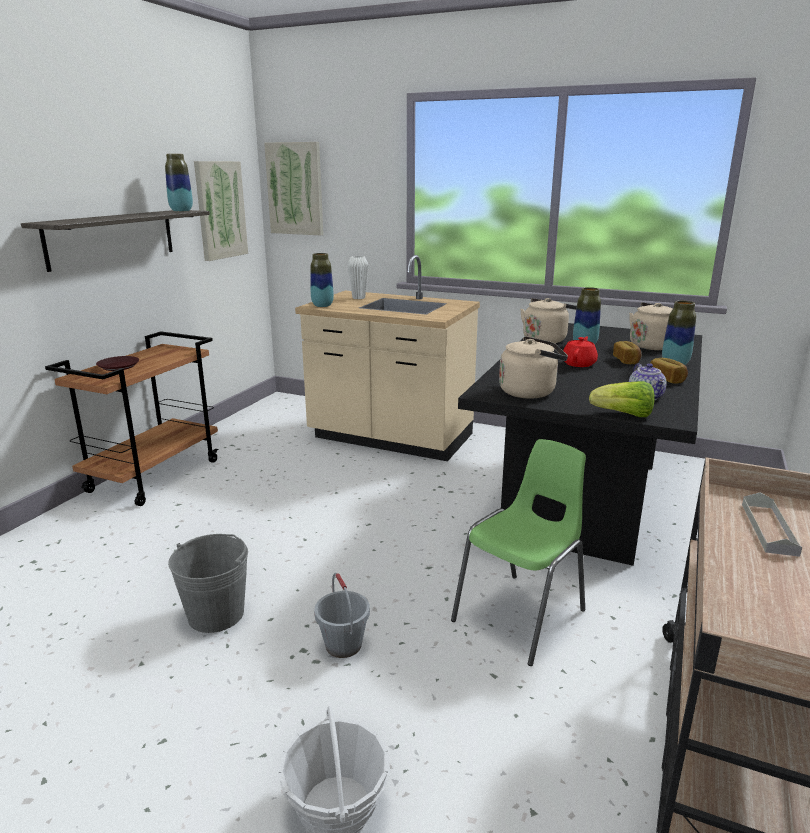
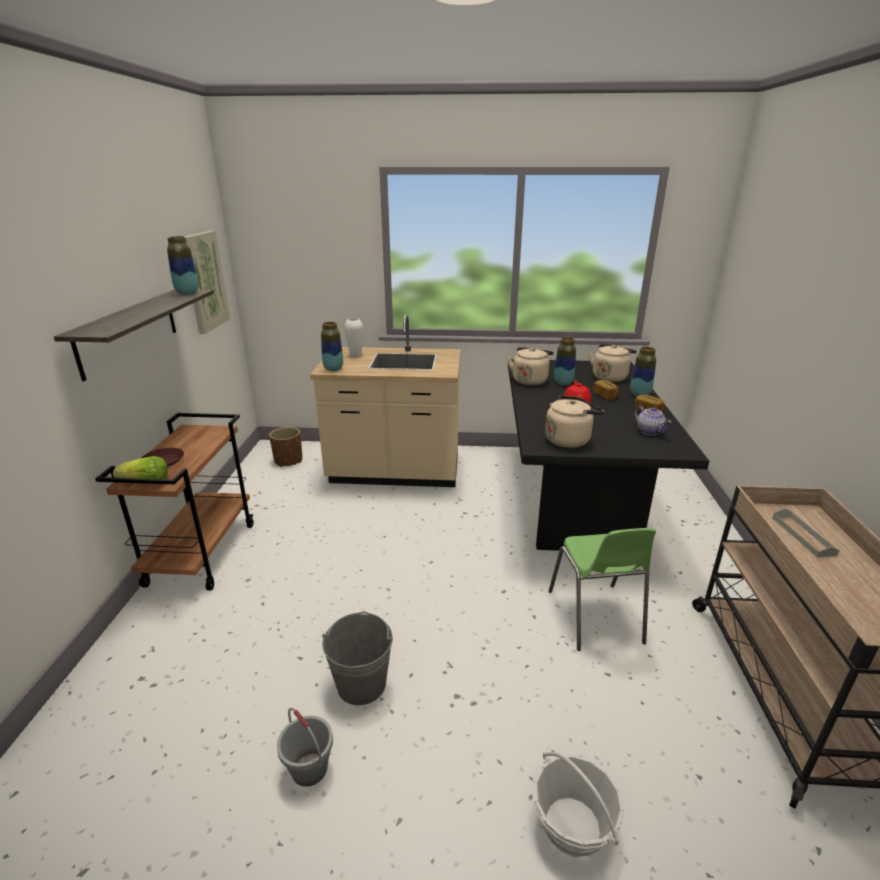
camera: 20 degrees left, 5 degrees up
(290, 412) = (288, 460): none -> brown planter
(295, 189) = (268, 253): picture -> none
(343, 645) = (485, 682): grey bucket -> grey bucket (309, 769)
(521, 616) = (595, 617): green chair -> green chair turned 150 degrees clockwise
(623, 415) = (651, 453): lettuce -> lettuce (146, 483)

